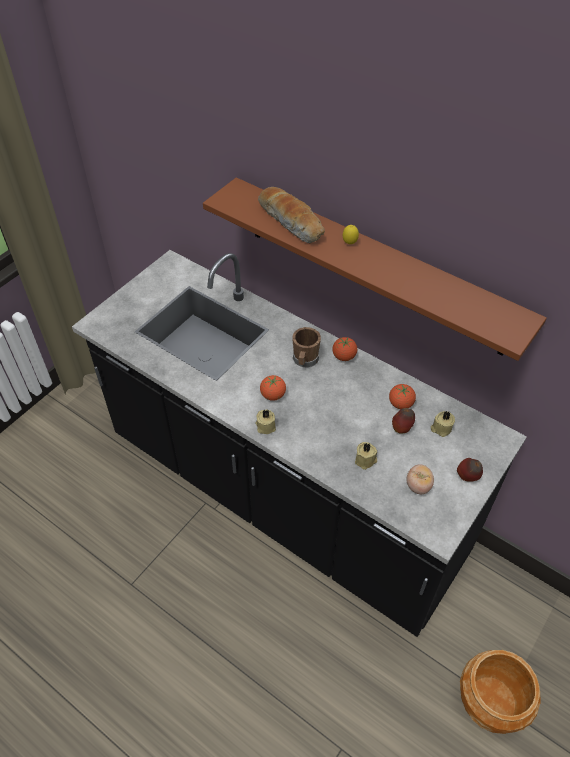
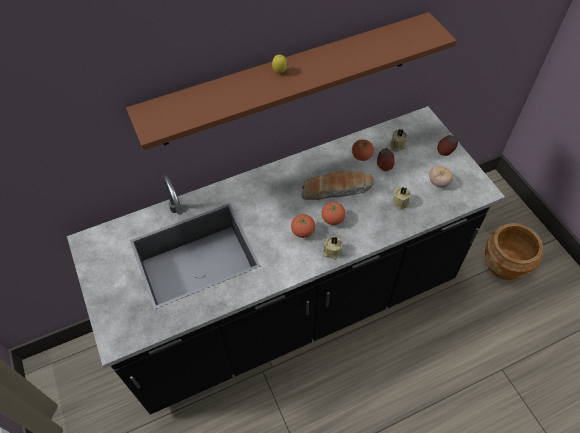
camera: 60 degrees left, 5 degrees up
(292, 222) = (224, 95): bread -> bread (336, 190)
(305, 360) = (280, 194): brown mug -> none
(344, 356) = (294, 168): tomato -> tomato (333, 219)

